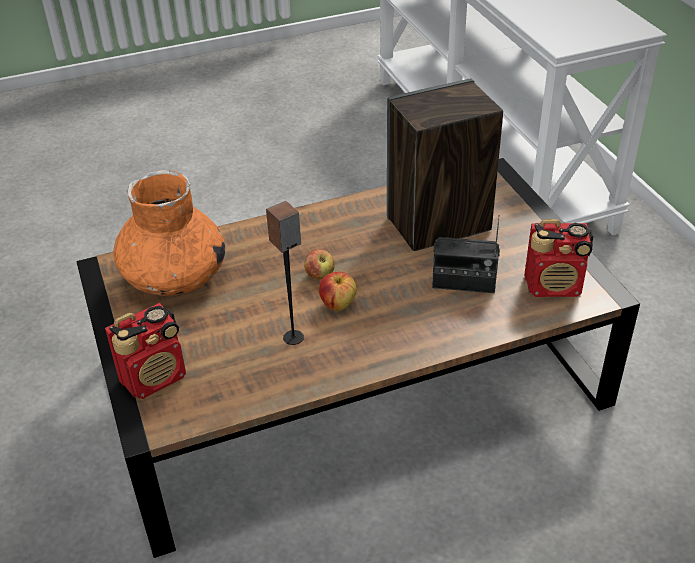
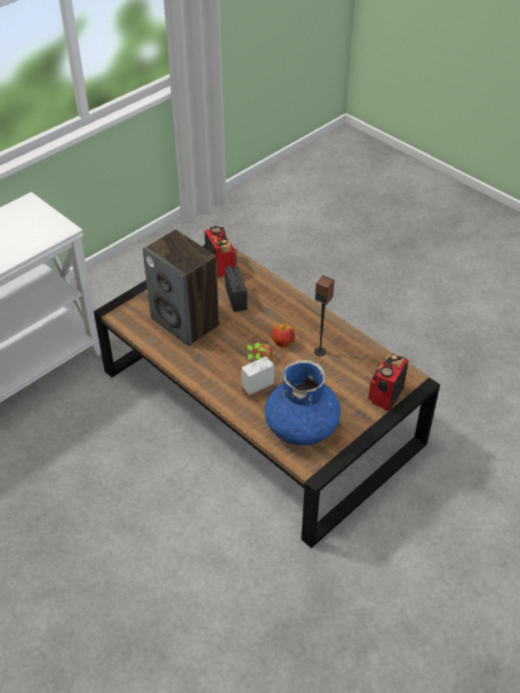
camera: 115 degrees left, 5 degrees up
(155, 377) = (385, 396): radio -> radio turned 90 degrees counterclockwise
(174, 277) = (302, 426): orange vase -> blue vase
(276, 255) = (254, 385): none -> potted plant

